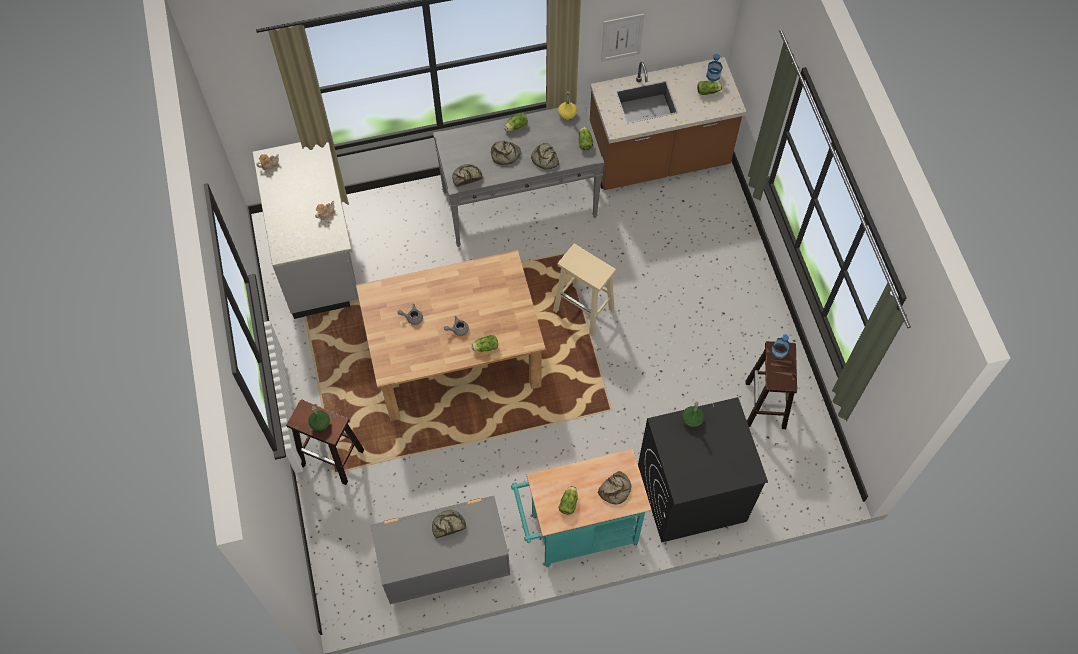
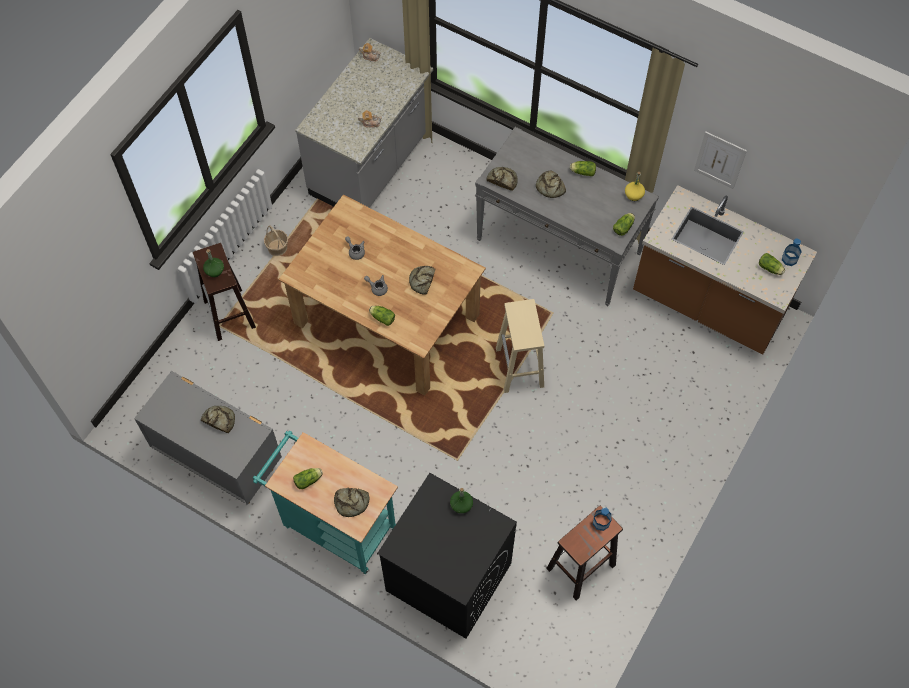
camera: 45 degrees right, 0 degrees up
(314, 378) = (277, 248): none -> basket
(545, 159) = (577, 214): bread -> bread (422, 281)

